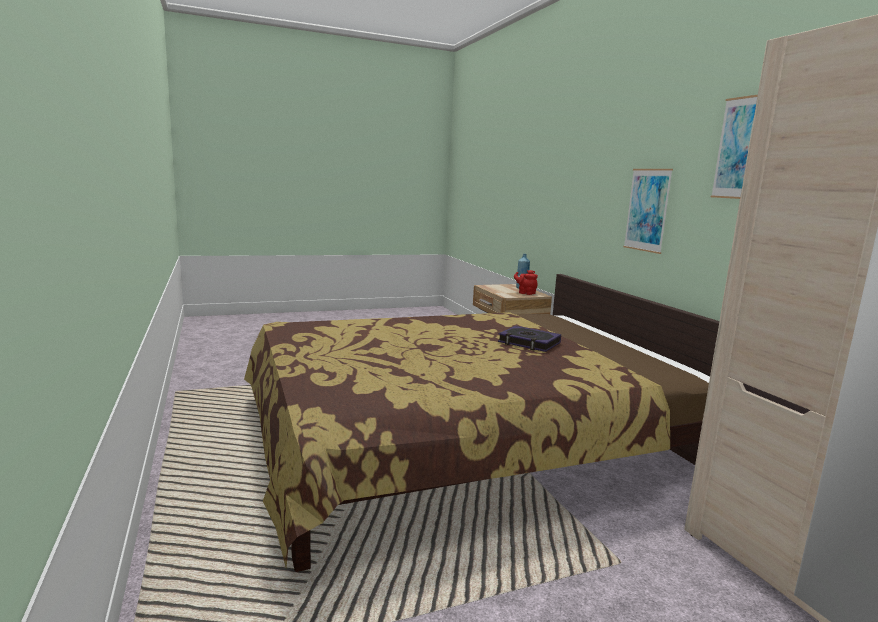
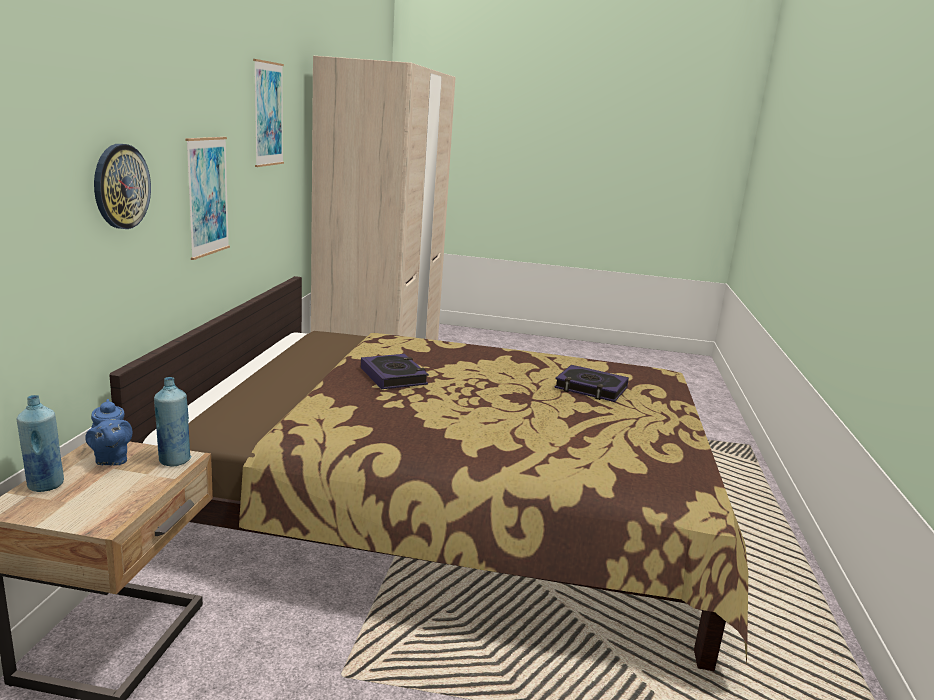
camera: 150 degrees left, 5 degrees up
(383, 365) = (591, 388): none -> book
(507, 295) = (174, 460): none -> blue bottle
(525, 293) = (111, 459): red teapot -> blue teapot
(589, 191) = (121, 186): none -> wall clock

